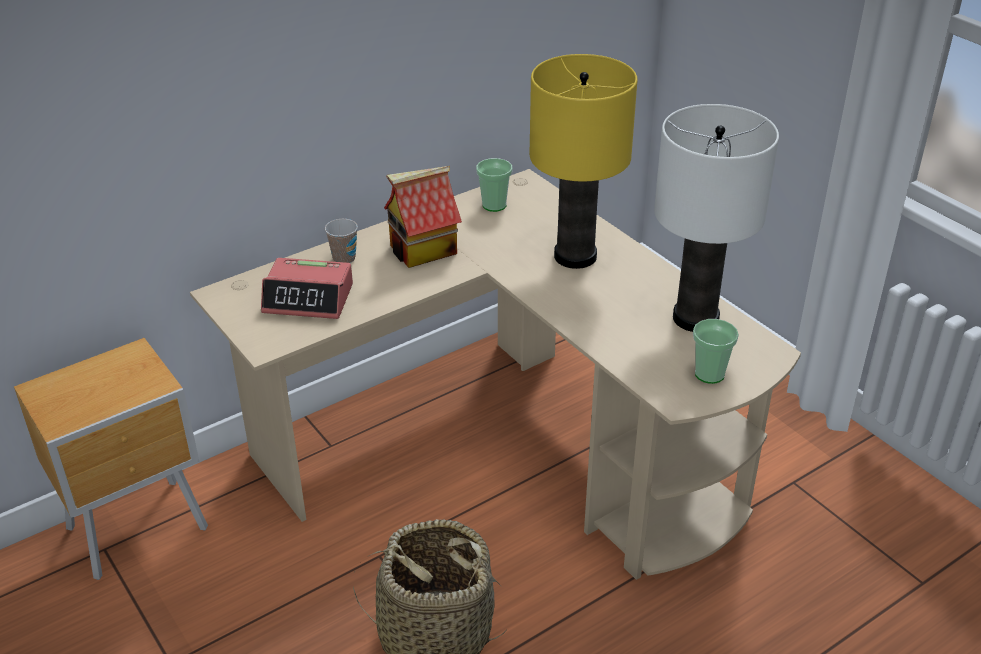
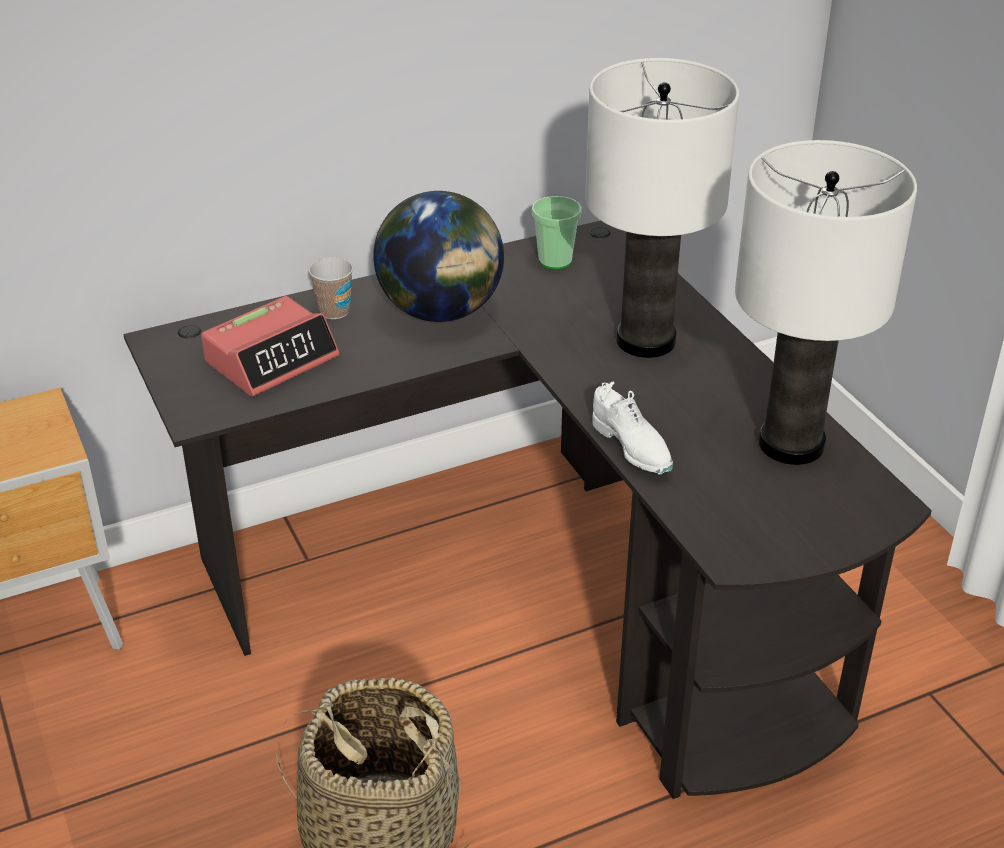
camera: 10 degrees right, 0 degrees up
(309, 298) = (272, 359): alarm clock -> alarm clock turned 60 degrees counterclockwise
(422, 250) = (441, 311): toy house -> globe
(504, 446) = (536, 590): beige desk -> black desk
(575, 257) = (646, 341): yellow table lamp -> white table lamp
(587, 333) = (632, 448): none -> white shoe
(709, 374) = (789, 525): cup -> none

